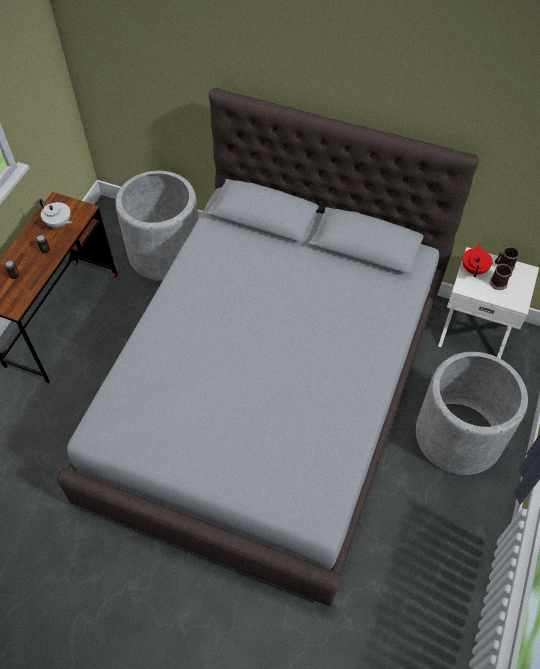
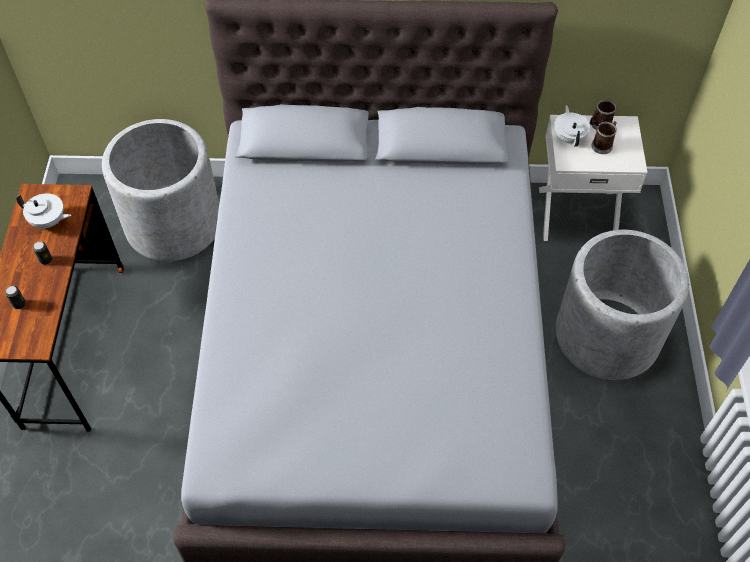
camera: 20 degrees left, 0 degrees up
(474, 269) = (569, 137): red teapot -> white teapot

